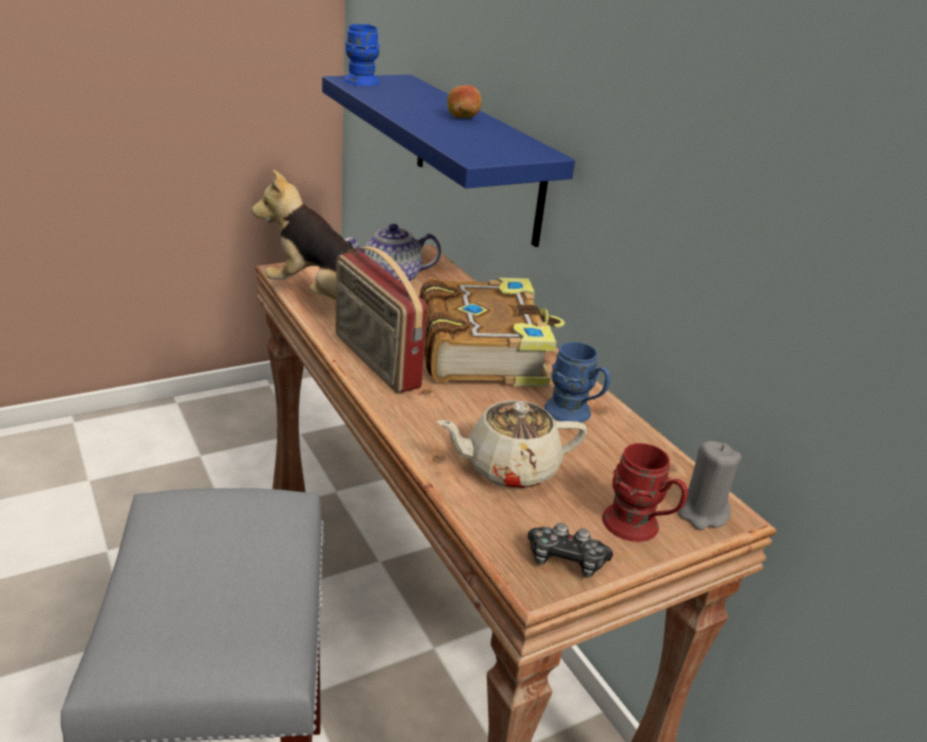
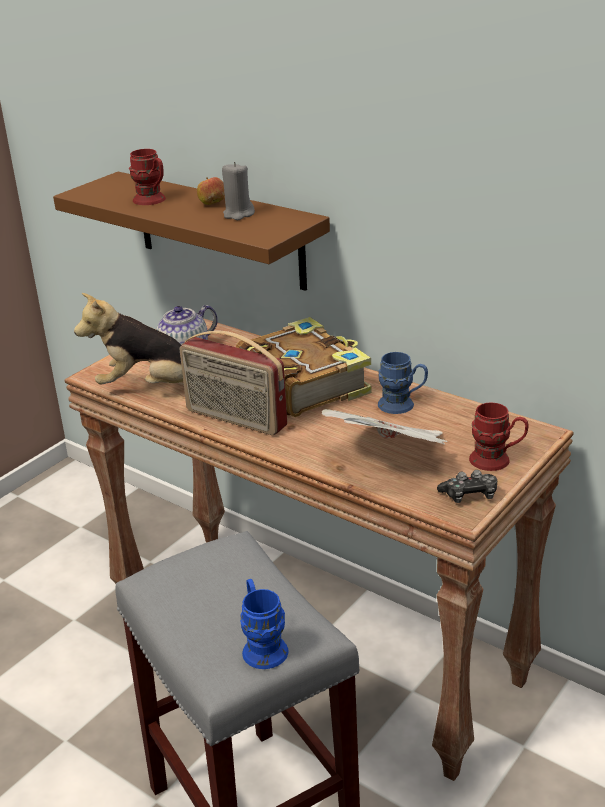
camera: 20 degrees left, 0 degrees up
(362, 80) = (90, 189): blue mug -> blue mug (262, 645)
(407, 101) = (153, 201): none -> red mug
(477, 157) = (219, 230): blue shelf -> brown shelf
(509, 468) = (390, 455): beige teapot -> newspaper
(702, 514) = (526, 438): grey candle -> grey candle (238, 214)

